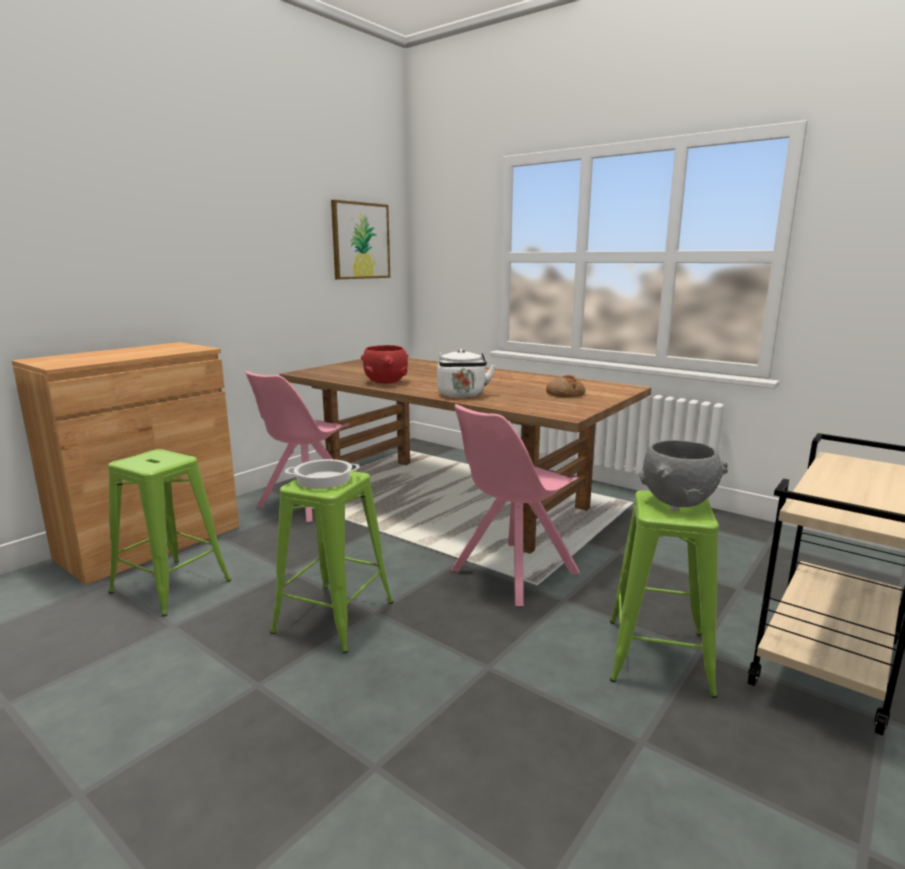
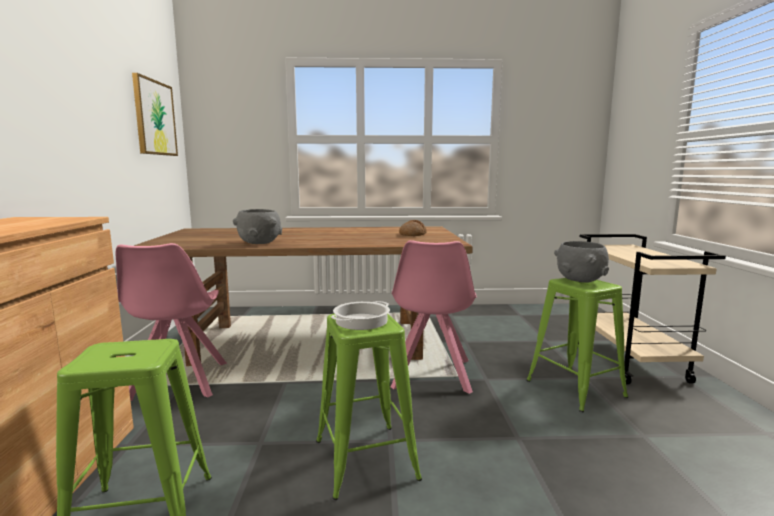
camera: 40 degrees left, 5 degrees down
(385, 382) = (259, 243): red bowl -> grey bowl
(462, 396) = (352, 243): white kettle -> none

